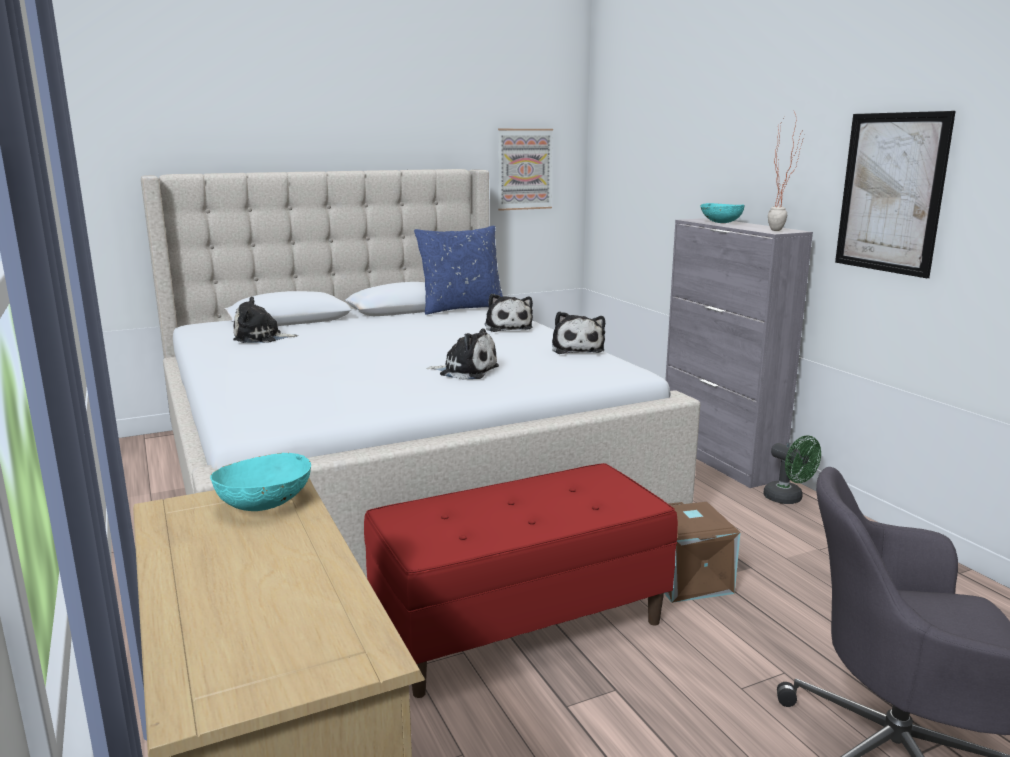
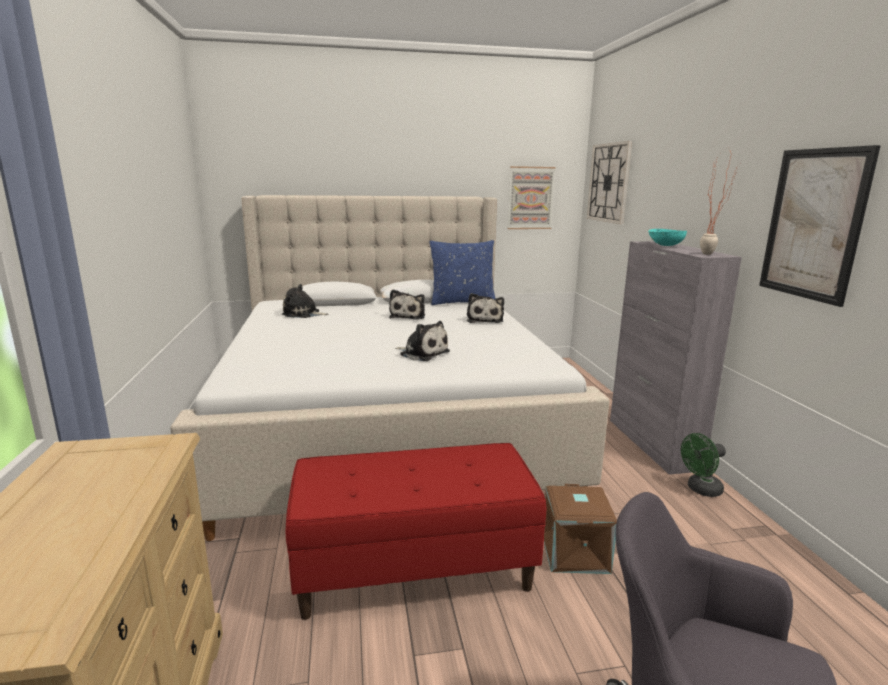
camera: 15 degrees right, 0 degrees up
(265, 503) = (138, 456): turquoise bowl -> none
(577, 349) = (525, 342): plush toy -> plush toy (408, 316)
(625, 148) = (609, 183): none -> wall clock
(788, 499) = (700, 490): green fan -> green fan turned 90 degrees clockwise

